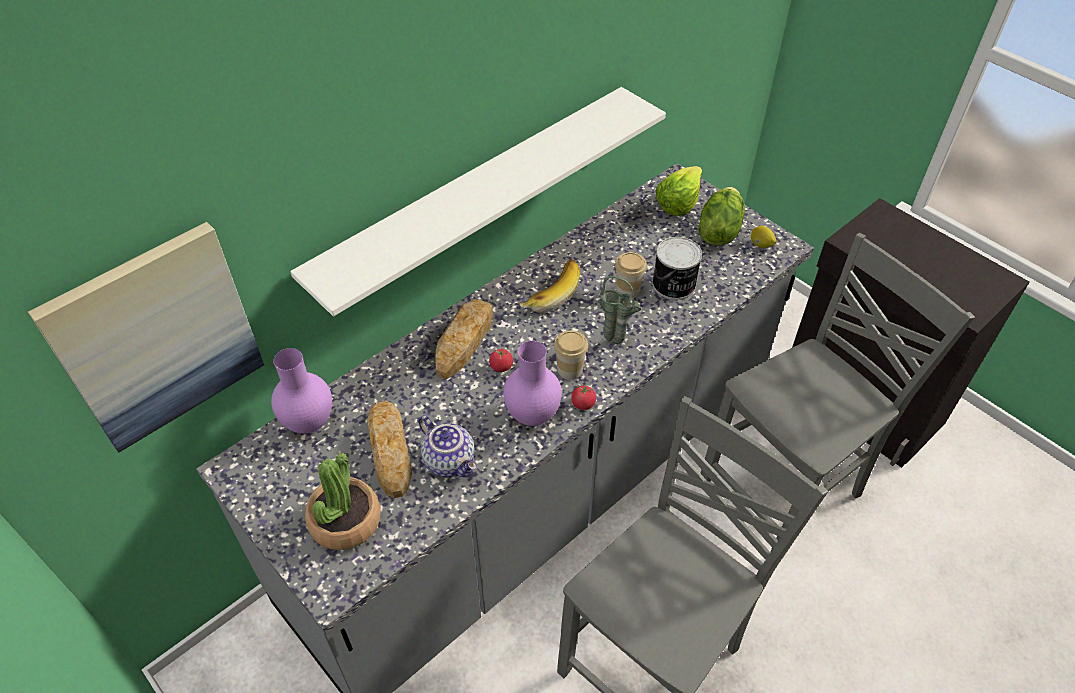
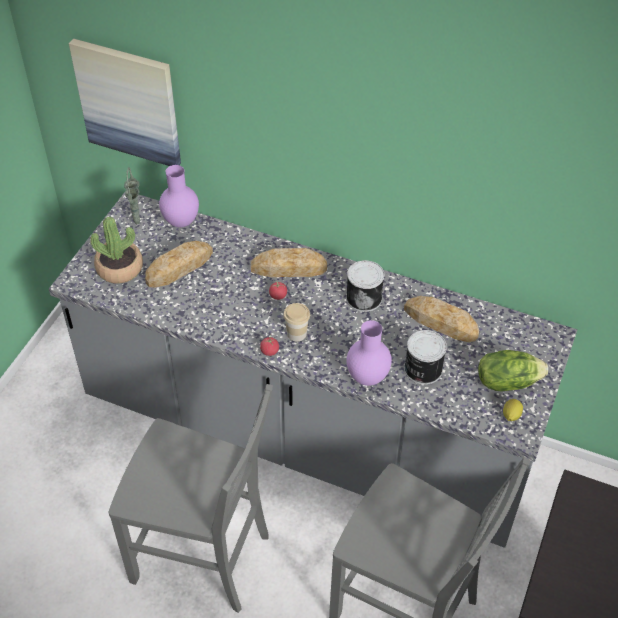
camera: 65 degrees right, 0 degrees up
(450, 461) = (186, 299): teapot -> none
(475, 199) = (358, 194): white shelf -> none
(534, 416) = (244, 328): purple vase -> purple vase (367, 378)
(549, 293) = (364, 297): banana -> can
(616, 342) = (338, 352): green vase -> green vase (137, 223)
(618, 248) = (441, 322): none -> bread
(628, 290) = (397, 342): cup -> none
(678, 202) = (524, 344): lettuce -> none

